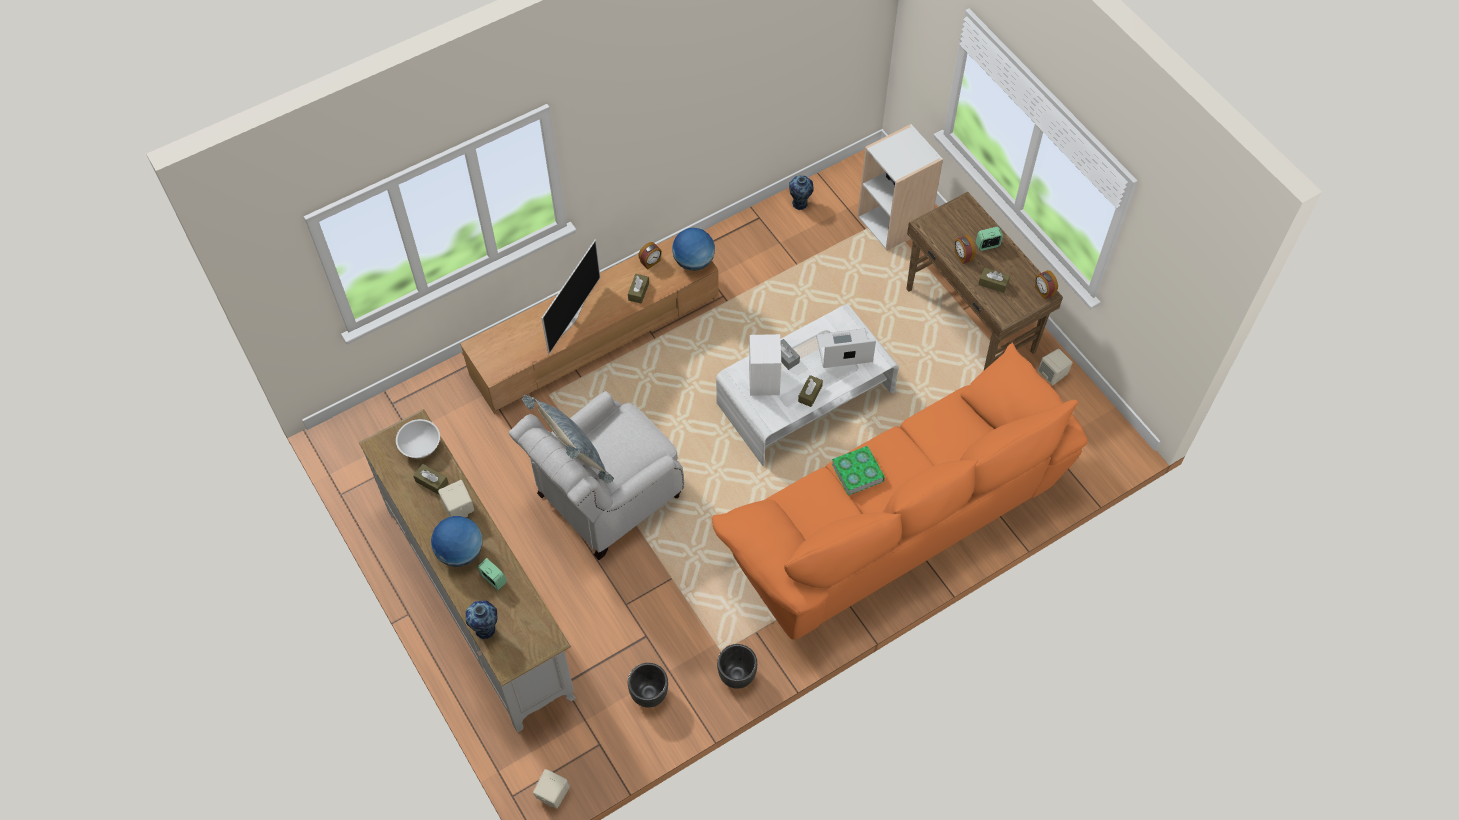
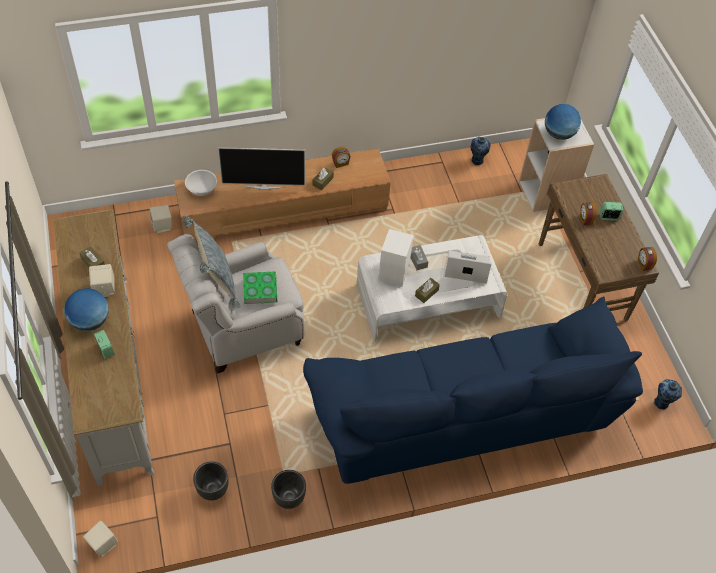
camera: 15 degrees right, 5 degrees down
(420, 446) = (97, 234): white bowl -> white bowl (202, 189)
(486, 630) = (82, 387): vase -> vase (662, 403)
(571, 318) = (264, 186): television -> television turned 45 degrees clockwise
(693, 262) = (373, 172): globe -> globe (558, 134)
(857, 472) = (440, 362): book -> book (260, 290)
(892, 525) = (461, 418): orange sofa -> blue sofa
(993, 283) = (603, 246): brown tissue box -> none
(1052, 375) = (636, 341): beige speaker -> beige speaker (162, 226)

